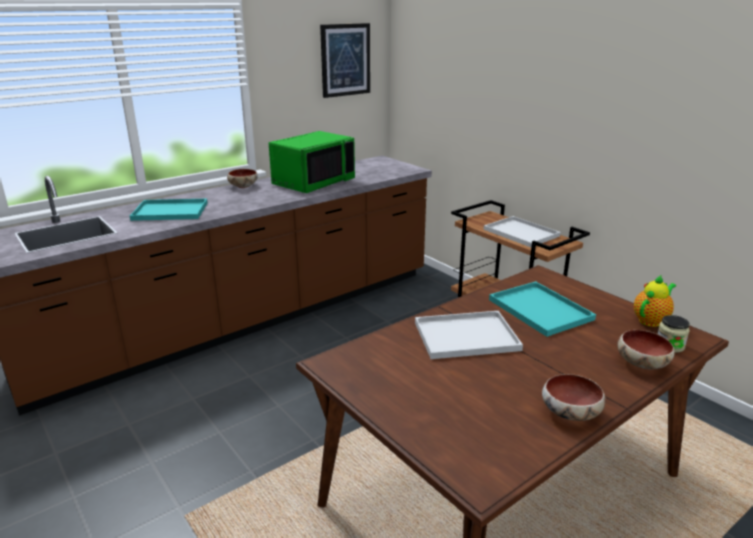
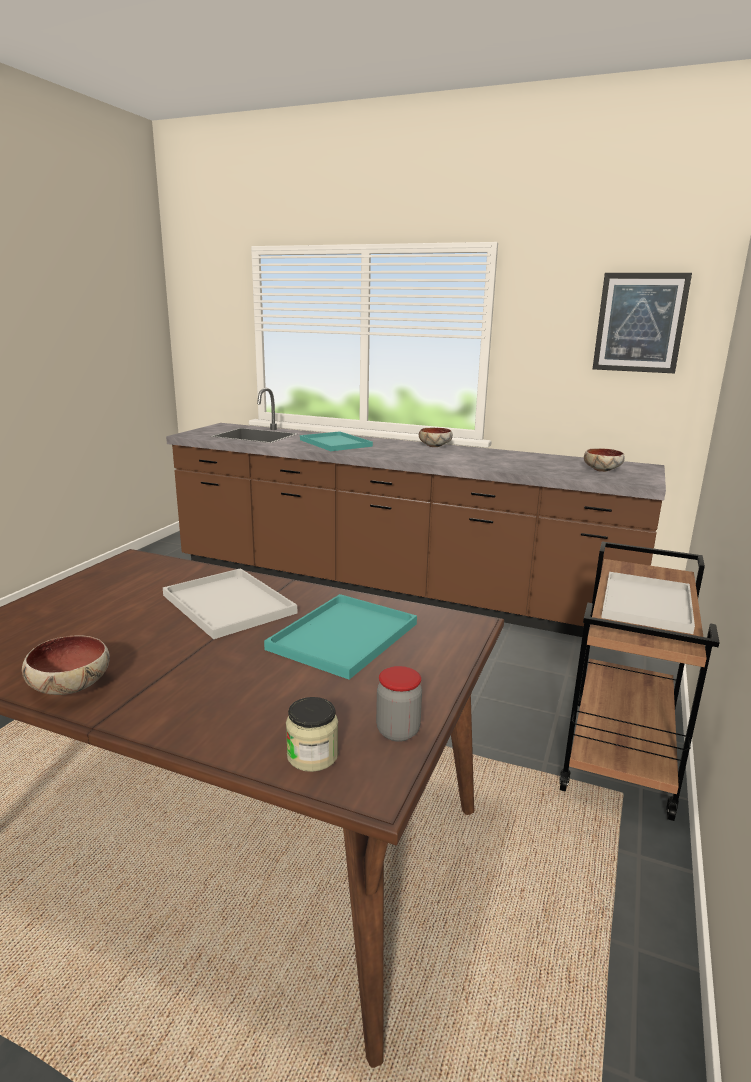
camera: 60 degrees right, 5 degrees down
(313, 182) = (496, 460): green microwave -> none
(641, 363) = (232, 730): bowl -> bowl (602, 470)
(651, 320) = (398, 731): teapot -> jar

